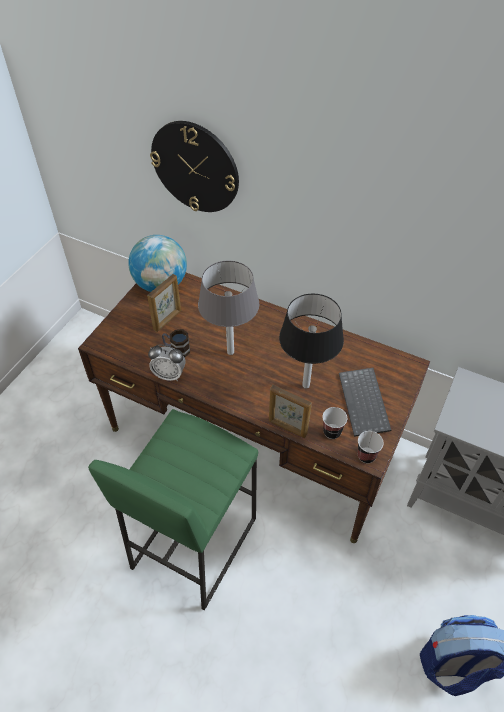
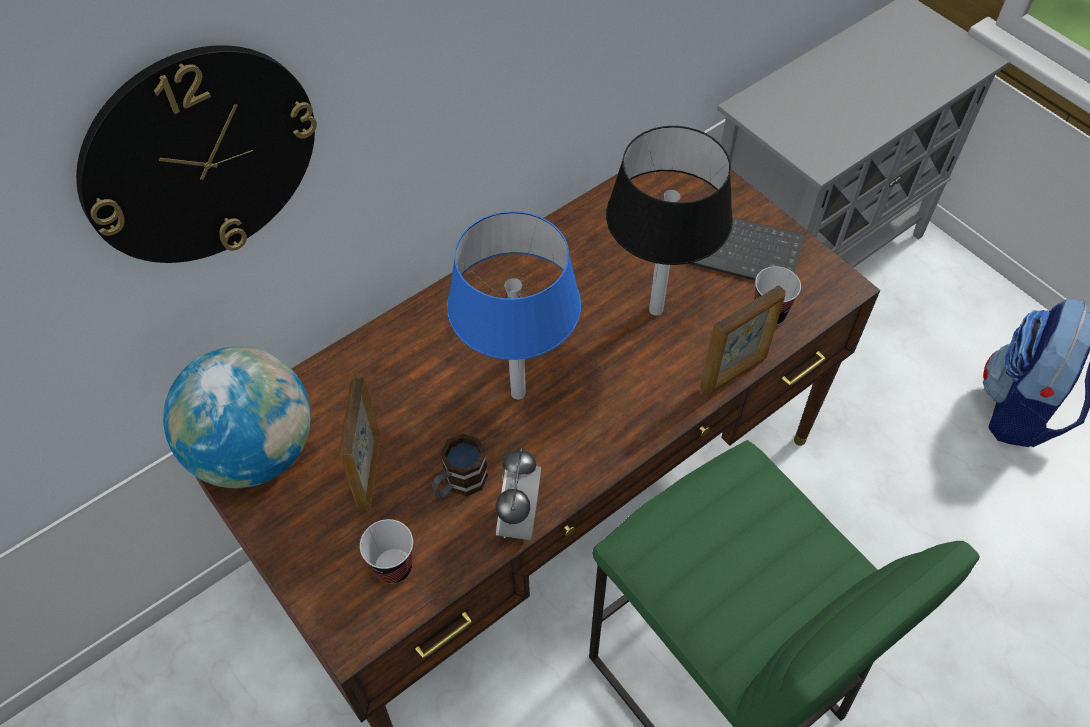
camera: 65 degrees left, 5 degrees up
(168, 320) = (368, 473): picture frame -> picture frame turned 150 degrees counterclockwise
(169, 375) = (519, 519): alarm clock -> alarm clock turned 150 degrees clockwise
(230, 352) = (518, 393): grey table lamp -> blue table lamp
(366, 456) = (833, 289): cup -> cup (393, 567)

